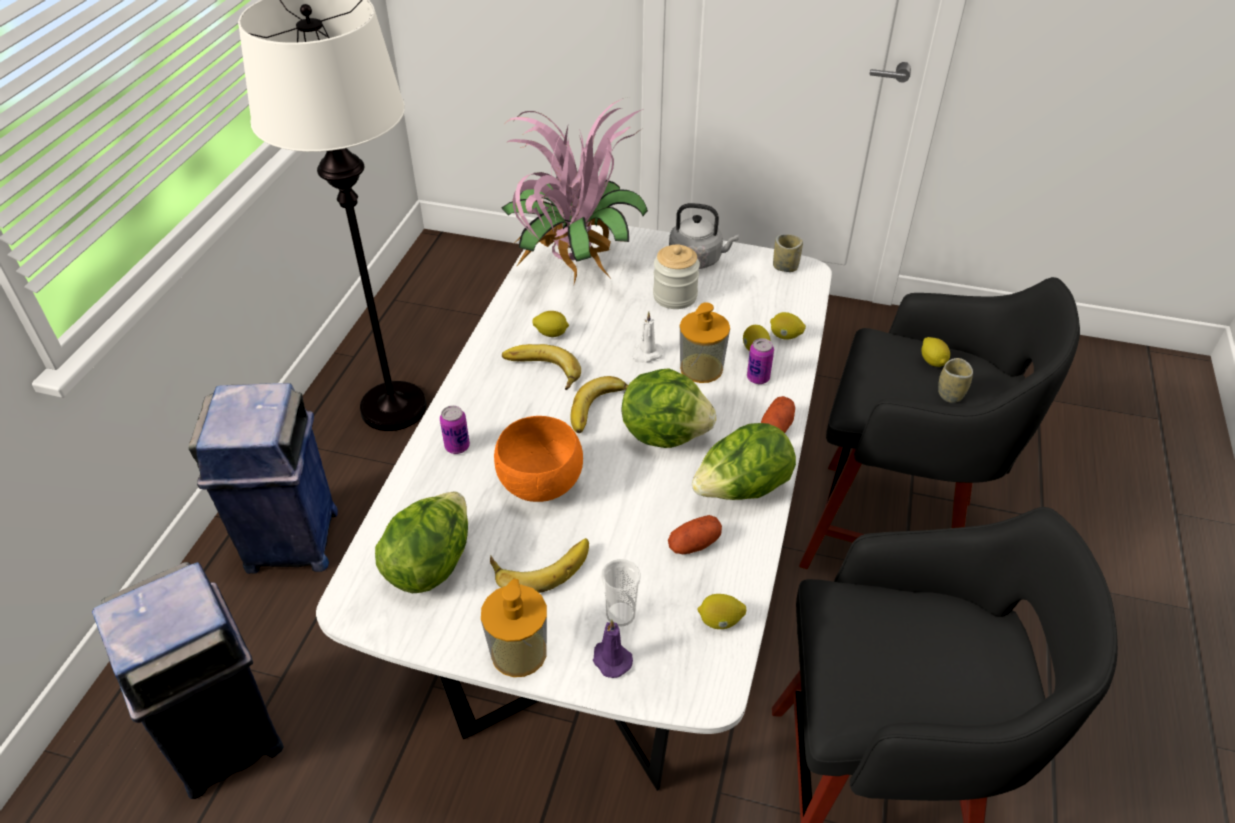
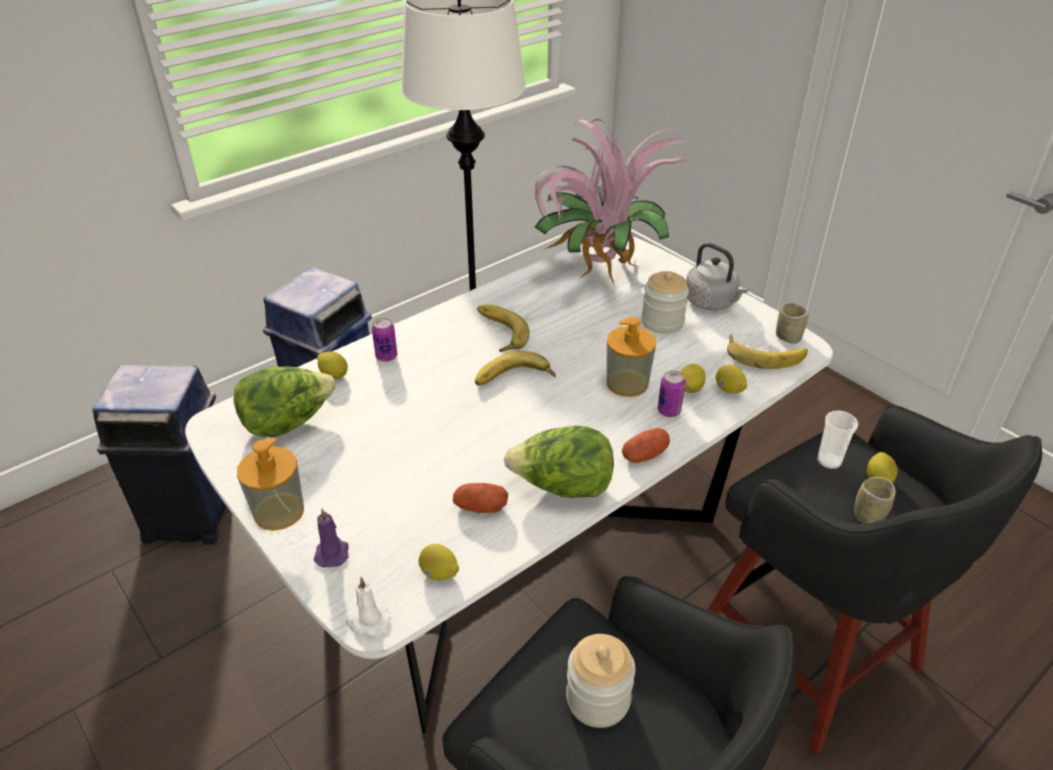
camera: 35 degrees right, 5 degrees down
(541, 486) = (413, 409): orange bowl -> none
(541, 564) = (356, 461): banana -> banana (764, 354)
(551, 334) = (534, 310): lemon -> lemon (334, 375)
(620, 614) = (372, 526): cup -> cup (829, 461)
(646, 354) = (592, 354): white candle -> white candle (368, 622)
(665, 432) = (546, 416): lettuce -> none
(906, 648) = (598, 699): none -> jar

